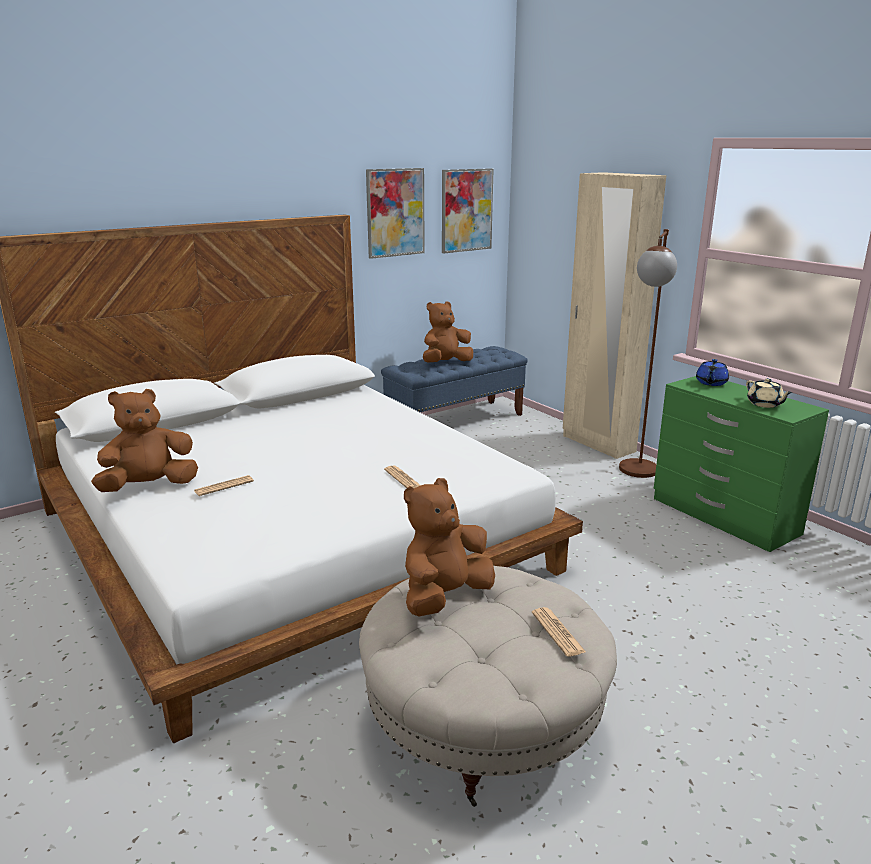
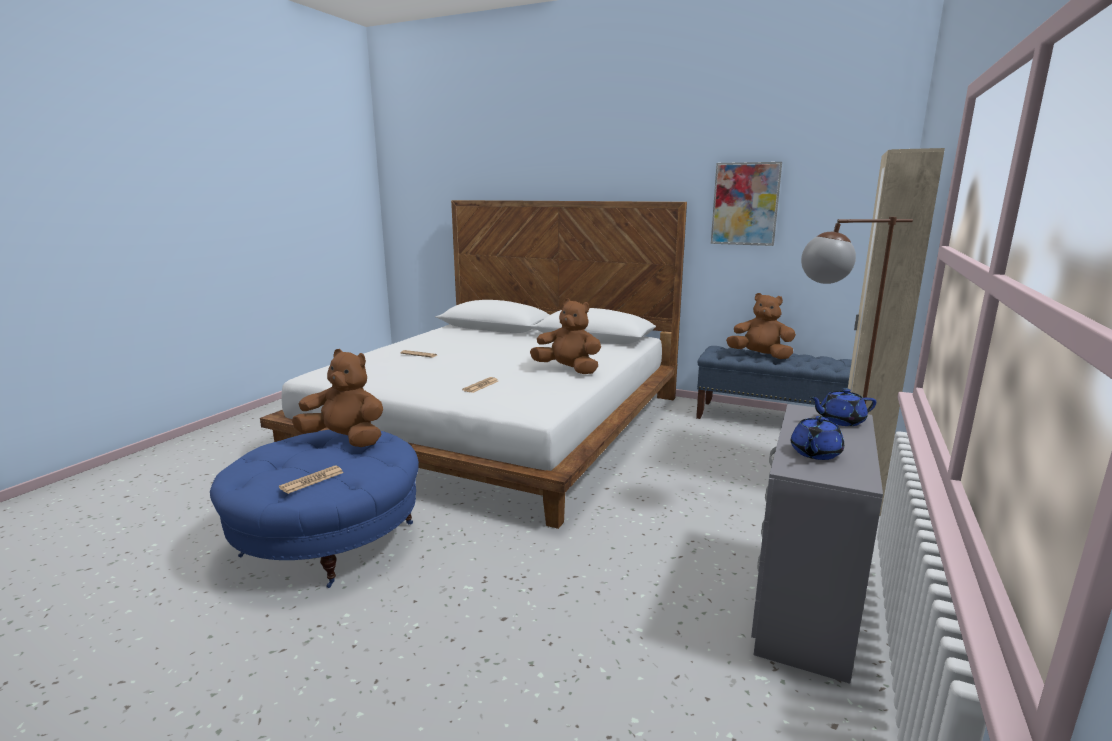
camera: 60 degrees right, 5 degrees down
(149, 486) = (408, 345): brown plush toy -> brown plush toy (568, 370)
(466, 210) = (838, 207): picture -> none
(483, 720) = (328, 539): beige ottoman -> blue ottoman
(724, 517) = (802, 604): green dresser -> grey dresser
(765, 404) = (815, 453): beige teapot -> blue teapot

